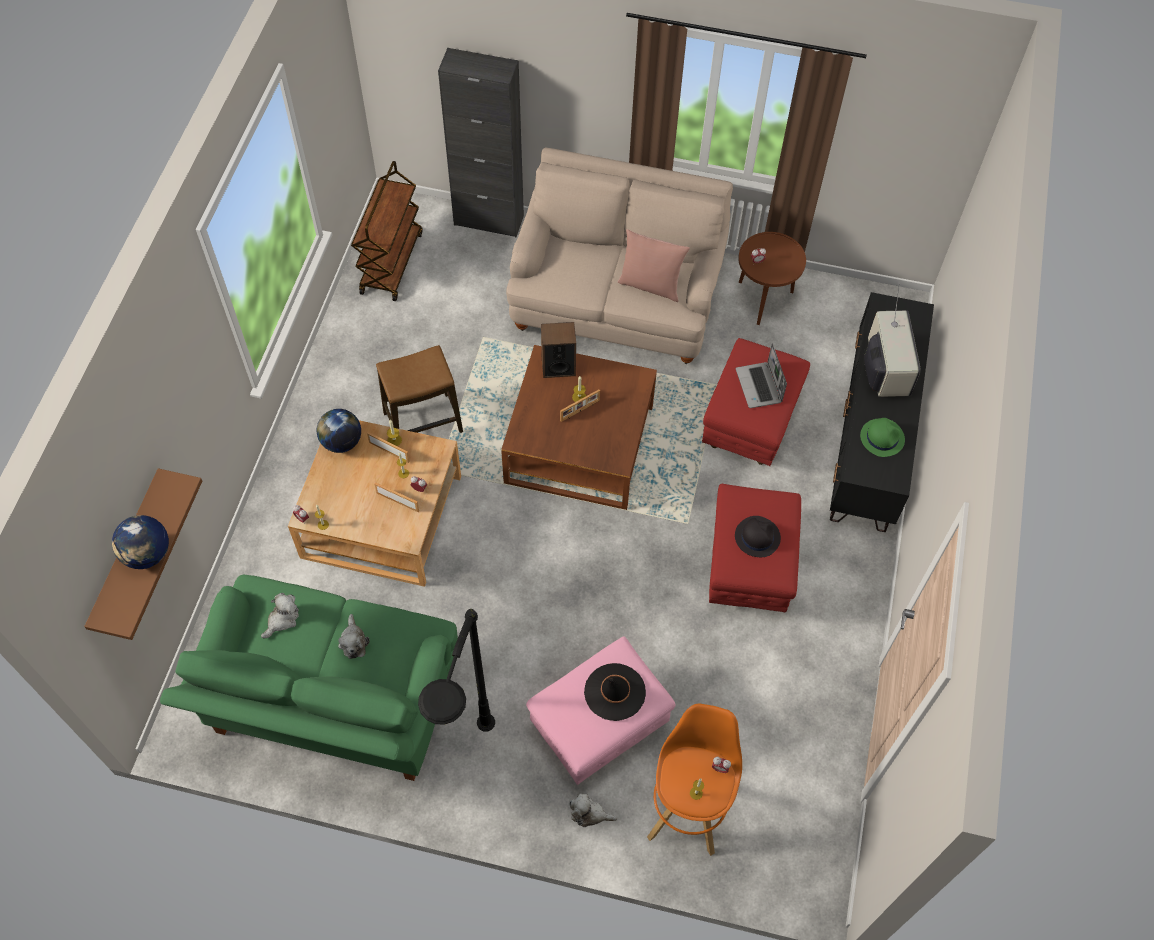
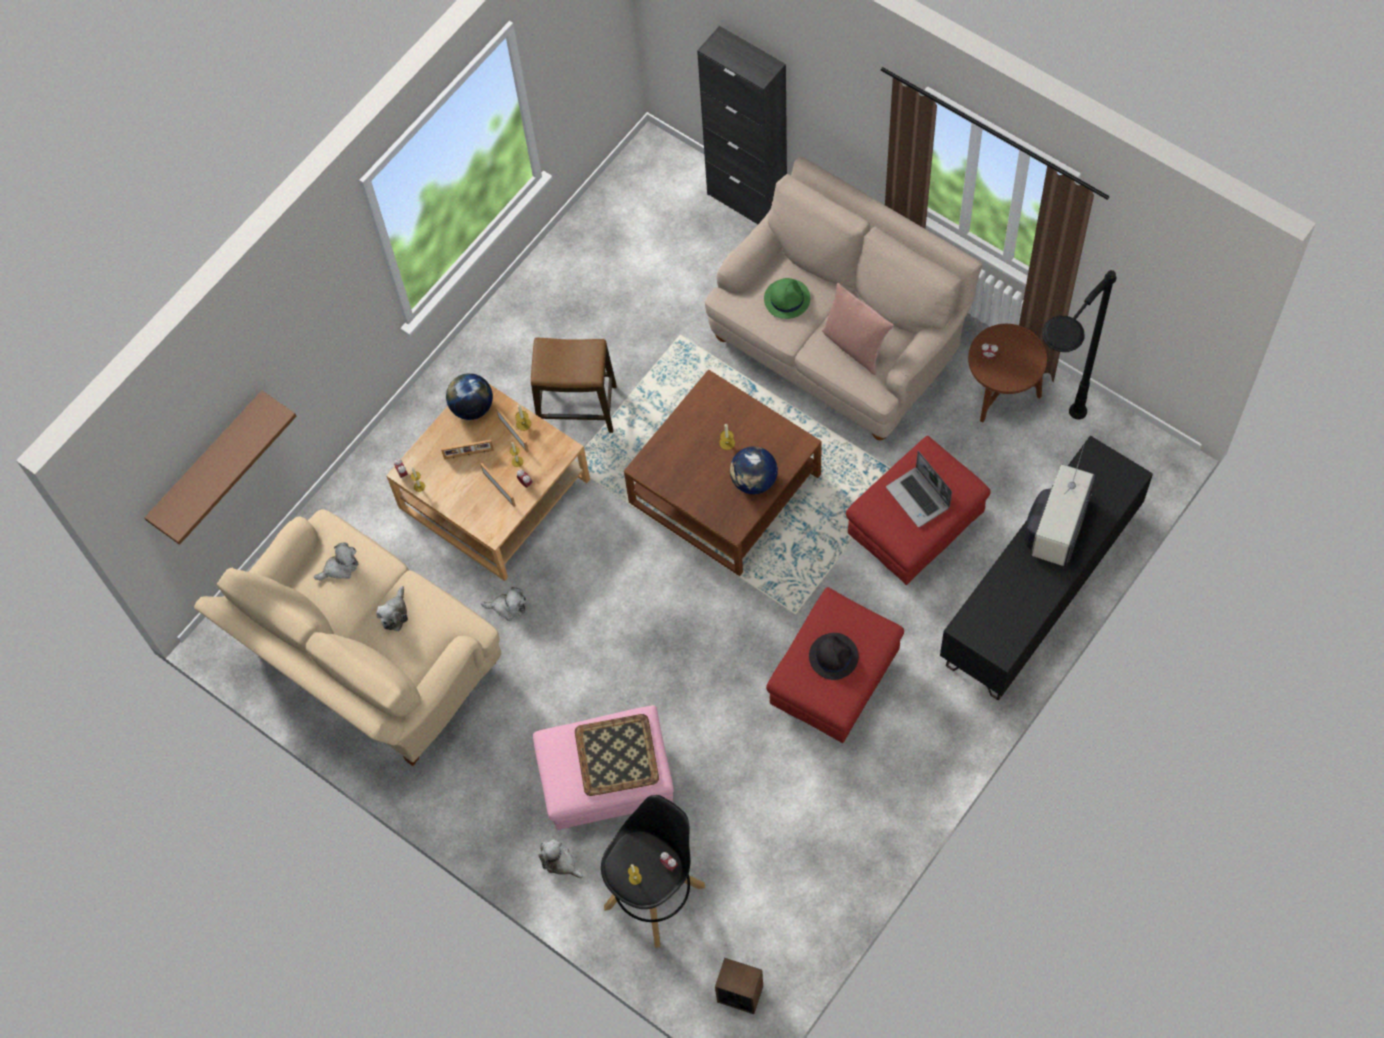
camera: 30 degrees right, 5 degrees up
(147, 554) = (221, 470): globe -> globe (754, 481)
(332, 703) = (369, 663): green sofa -> beige sofa
(391, 262) = (622, 216): brown cart -> none
(438, 607) = (508, 607): none -> plush toy
(470, 778) = (465, 784): black floor lamp -> black floor lamp (1046, 453)
(558, 366) = (721, 401): speaker -> speaker (740, 993)
(580, 411) = (721, 458): picture frame -> picture frame (469, 454)
(614, 692) = (617, 755): black hat -> tray
(688, 808) = (655, 895): orange stool -> black stool
(759, 386) = (919, 498): laptop -> laptop turned 45 degrees counterclockwise
(882, 437) = (1012, 600): green hat -> green hat (787, 298)

